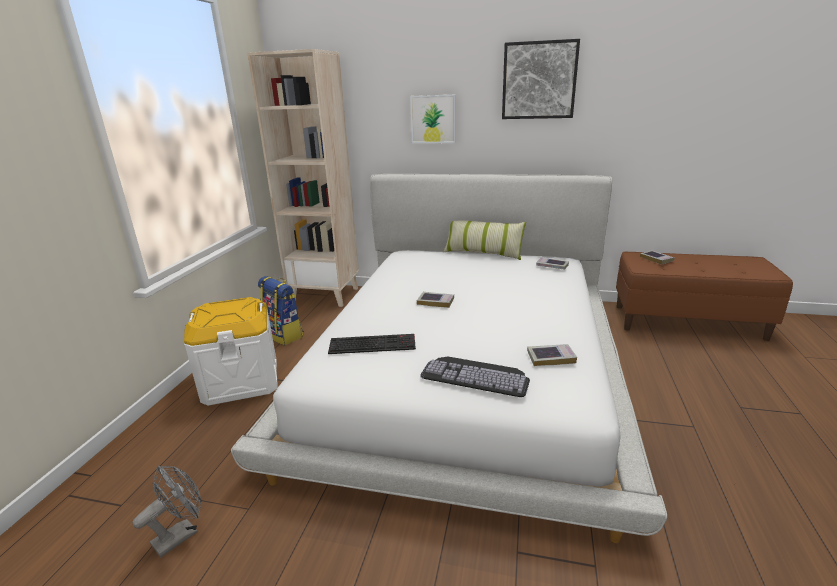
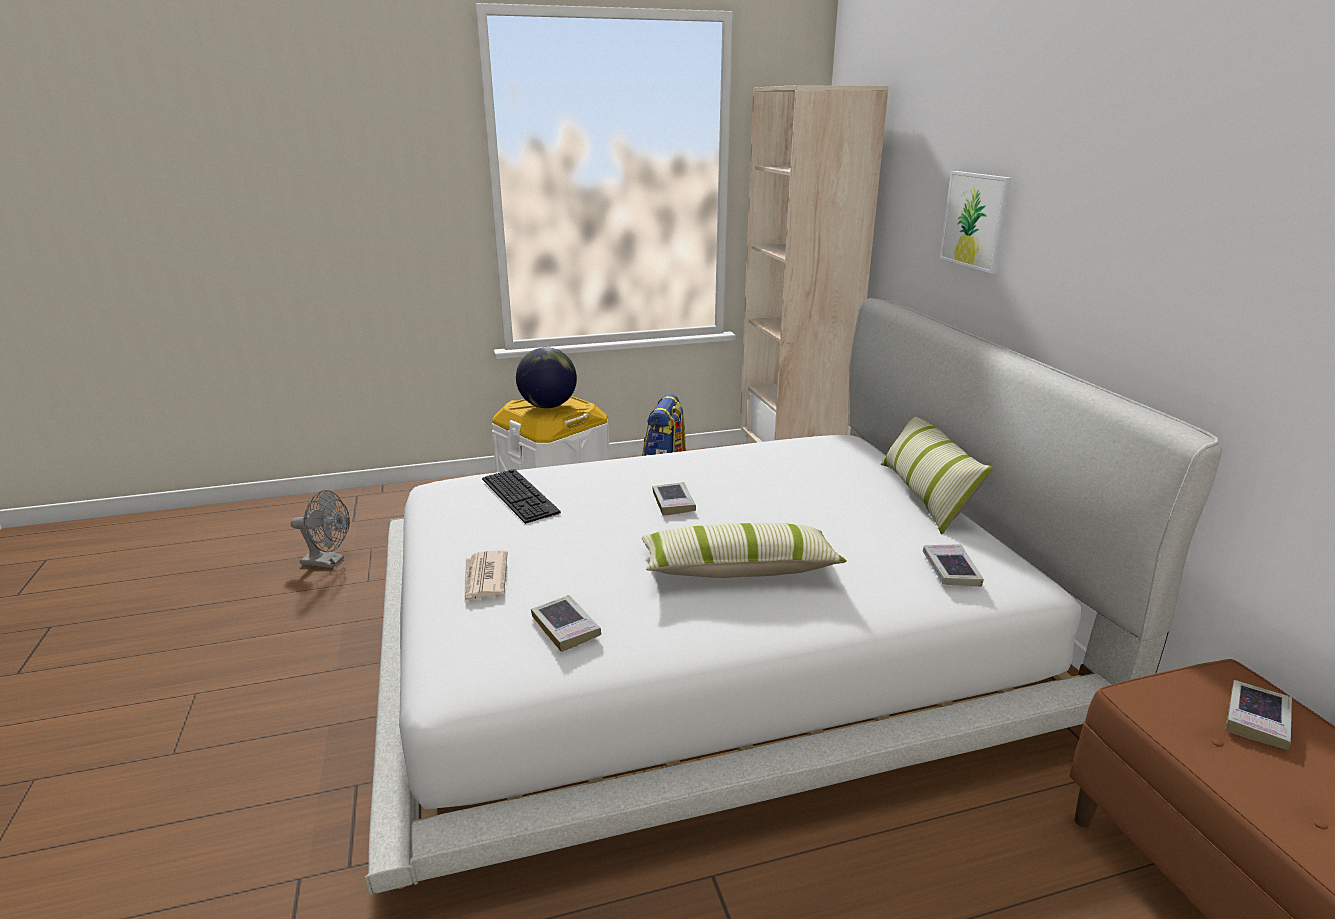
camera: 60 degrees right, 0 degrees up
(227, 311) = (548, 406): none -> globe
(476, 375) = (484, 578): keyboard -> newspaper
(521, 303) = (738, 568): none -> pillow
(539, 80) = (1150, 167): picture -> none

